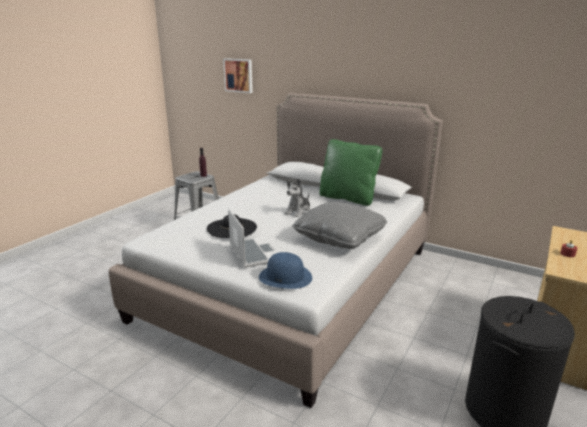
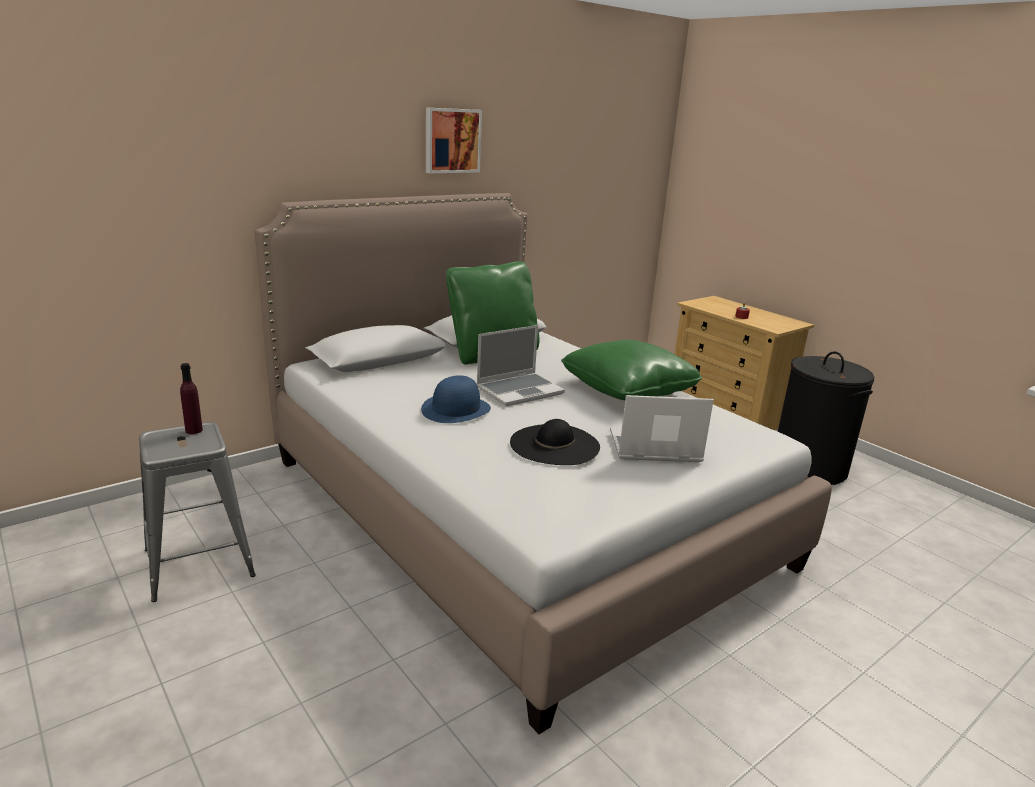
camera: 70 degrees left, 0 degrees up
(239, 75) = (119, 176): picture -> picture (451, 140)
(285, 277) = (735, 442): blue hat -> blue hat (456, 409)
(298, 212) = (520, 390): plush toy -> laptop
(339, 237) = (628, 389): grey pillow -> green pillow

